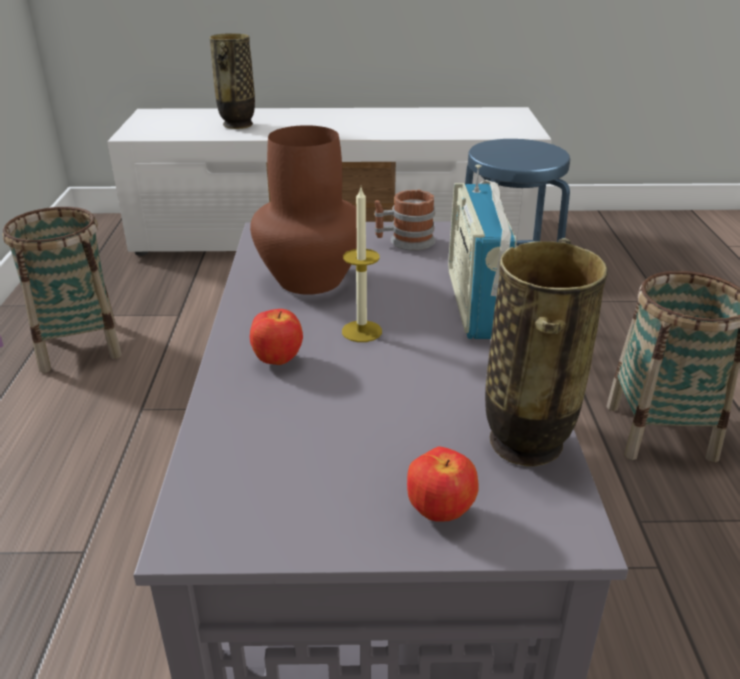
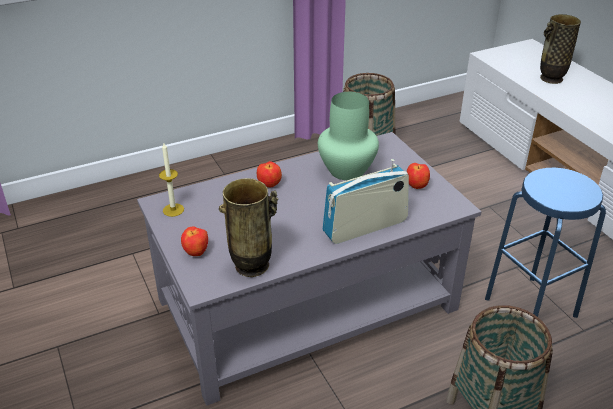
camera: 65 degrees right, 5 degrees up
(310, 278) = (347, 170): brown vase -> green vase
(361, 331) = (310, 199): candle -> candle (173, 210)
(404, 242) = (417, 186): mug -> apple

